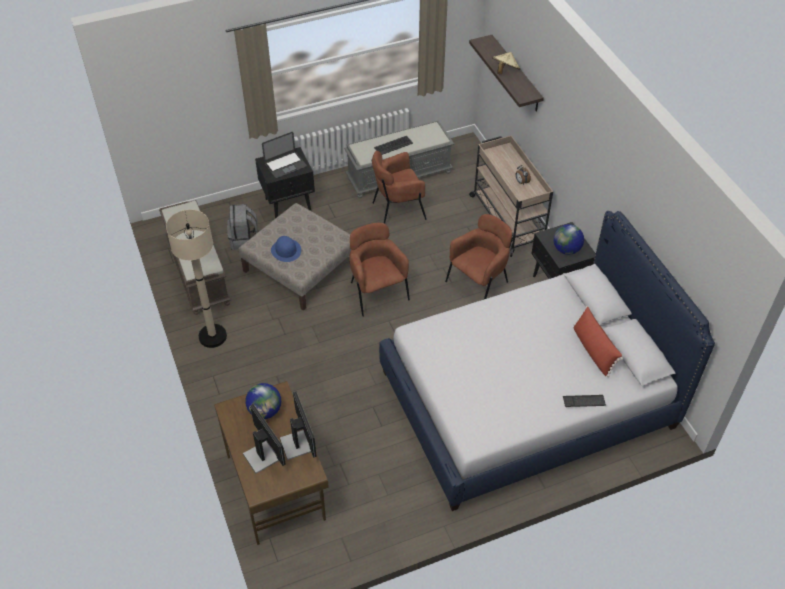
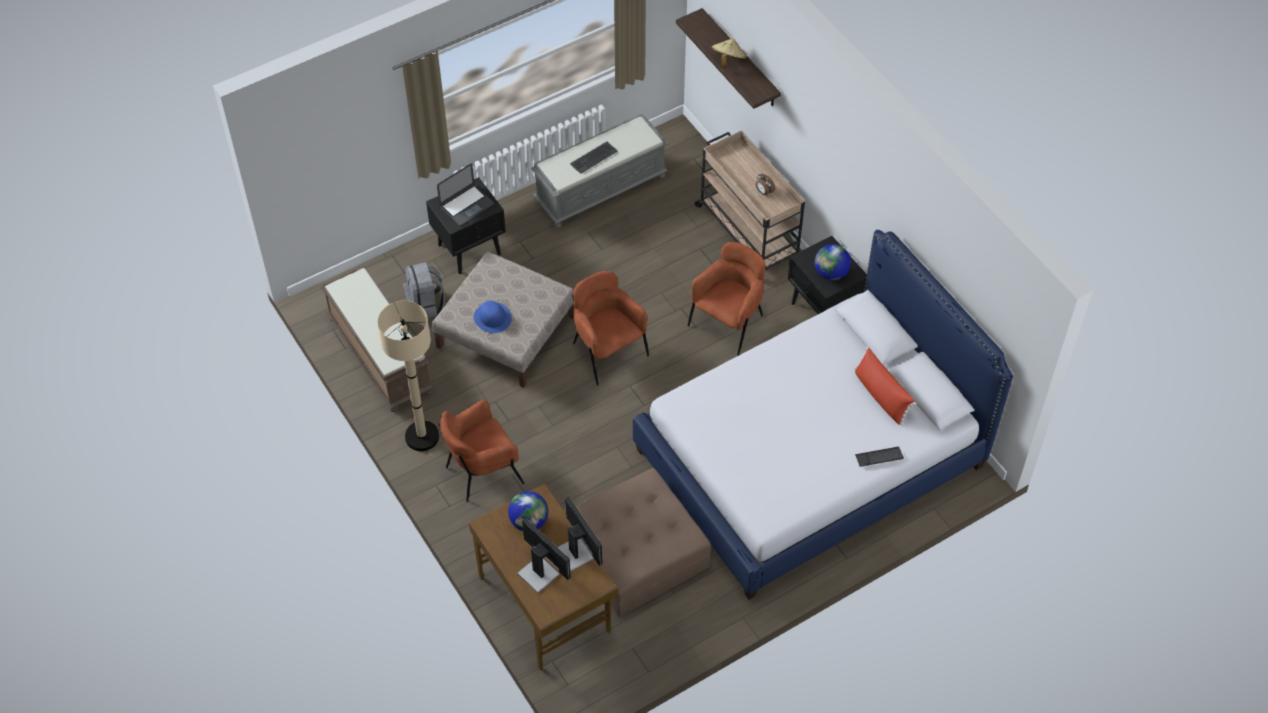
camera: 10 degrees left, 5 degrees up
(364, 456) = (637, 553): none -> brown ottoman
(398, 209) = (609, 236): brown armchair -> brown armchair (482, 472)

